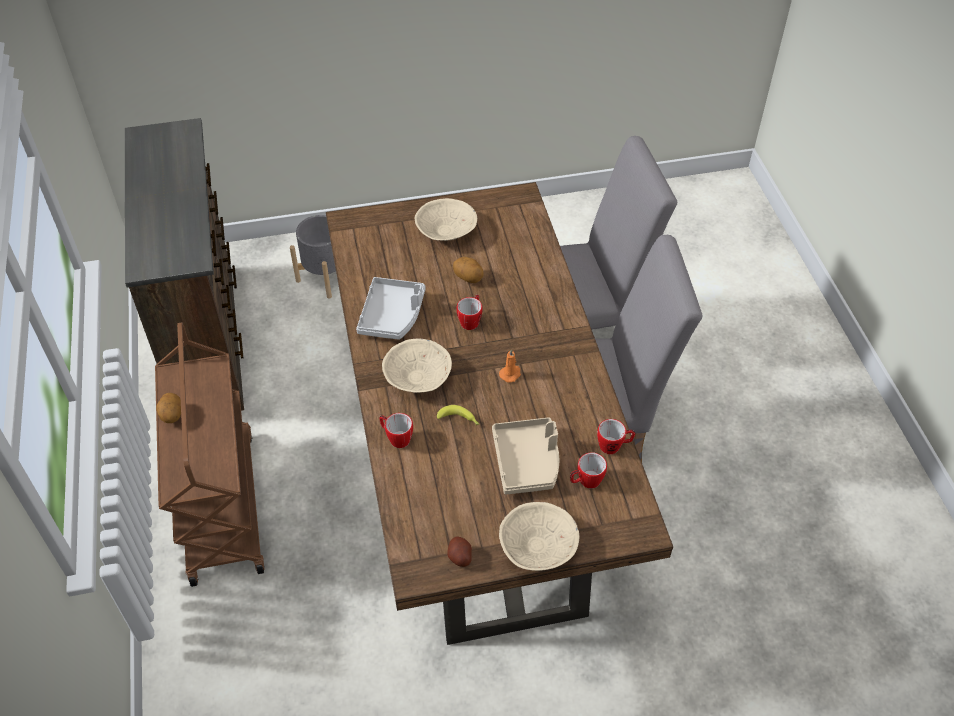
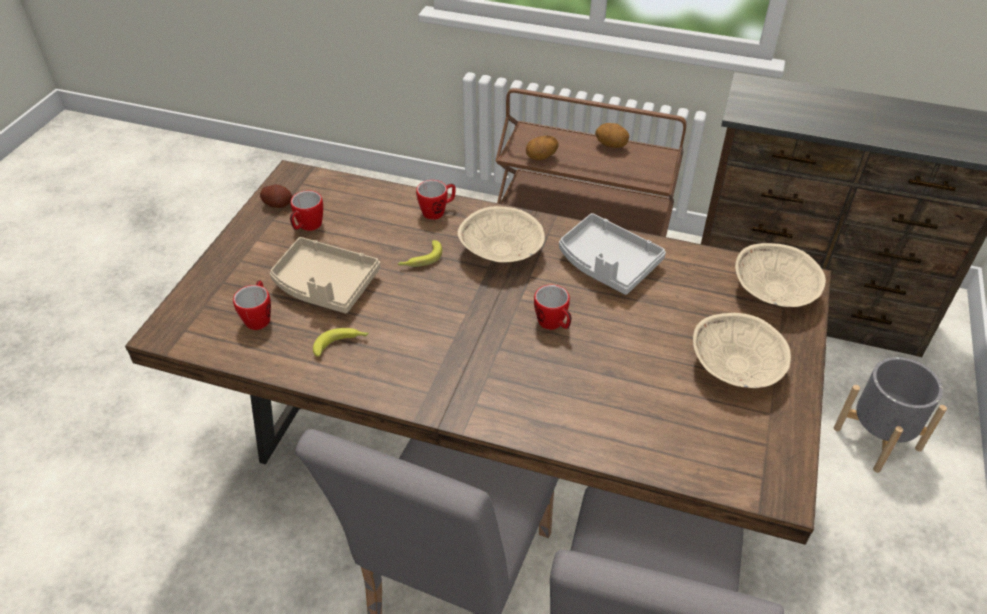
camera: 120 degrees right, 5 degrees down
(468, 278) = (630, 352): potato -> potato (541, 158)
(510, 374) = (446, 323): orange candle -> none
(539, 546) = (233, 253): beige bowl -> beige bowl (774, 292)
(571, 419) = (341, 344): none -> banana
(614, 446) = (274, 361): mug -> mug (307, 227)

